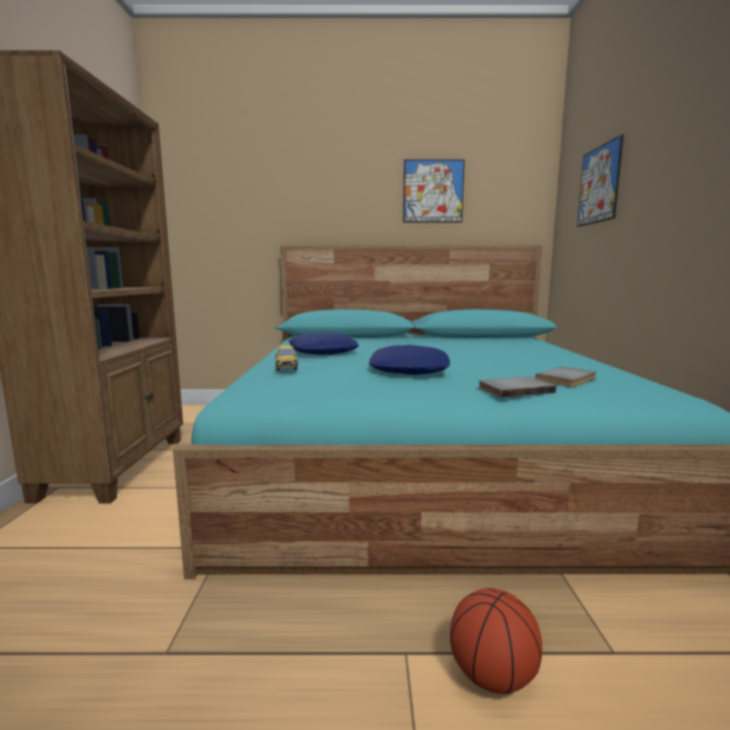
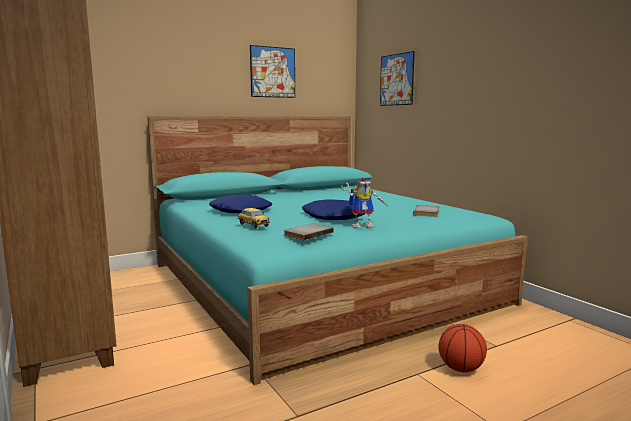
camera: 30 degrees left, 0 degrees up
(421, 385) = (363, 226): none -> toy robot
(514, 389) = (414, 221): grey book -> grey book (307, 233)

